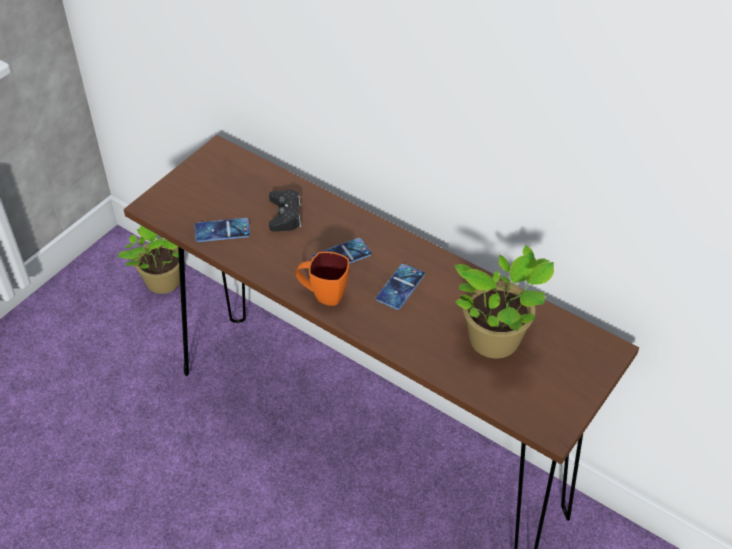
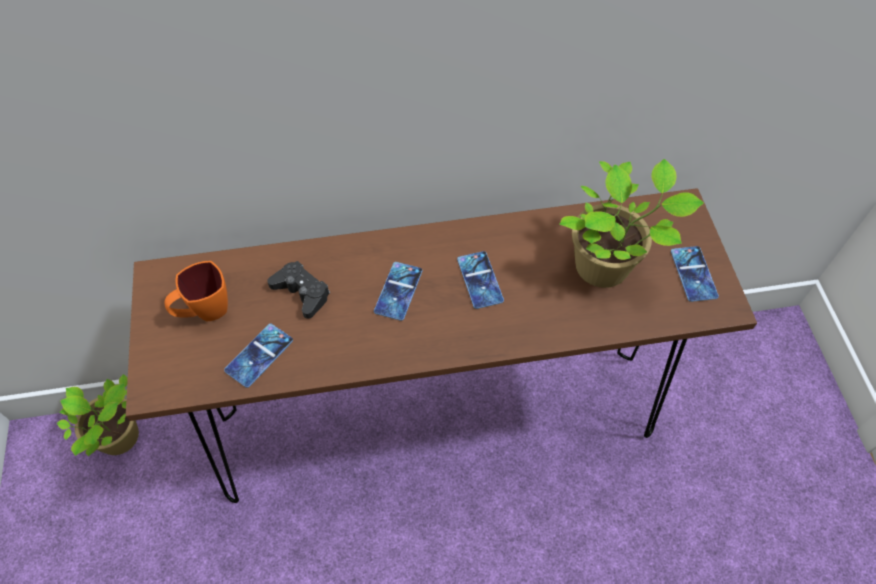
camera: 45 degrees left, 10 degrees up
(323, 295) = (426, 342): orange mug -> orange mug (204, 313)
(556, 394) = (693, 274): none -> phone

